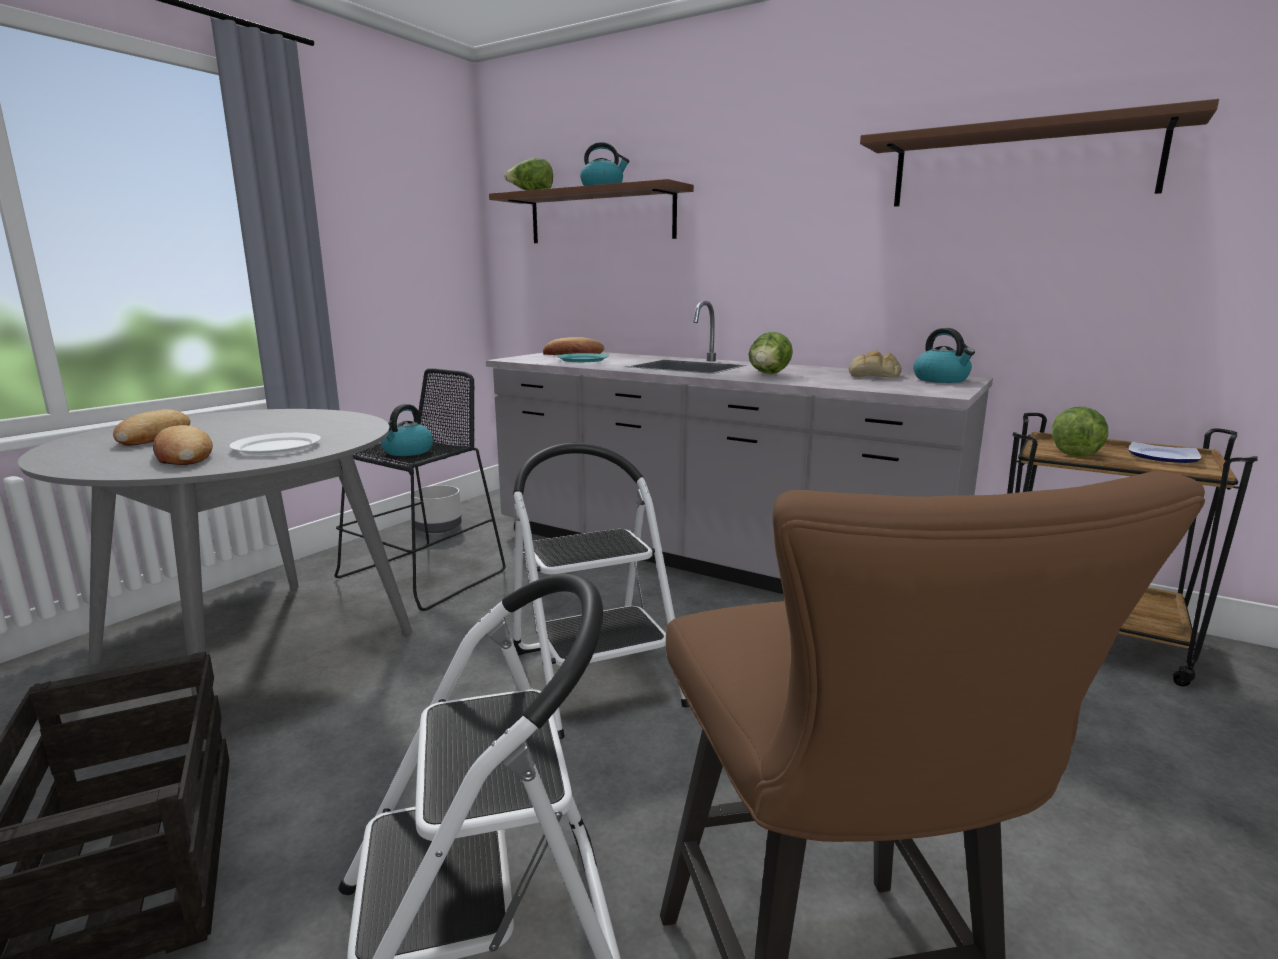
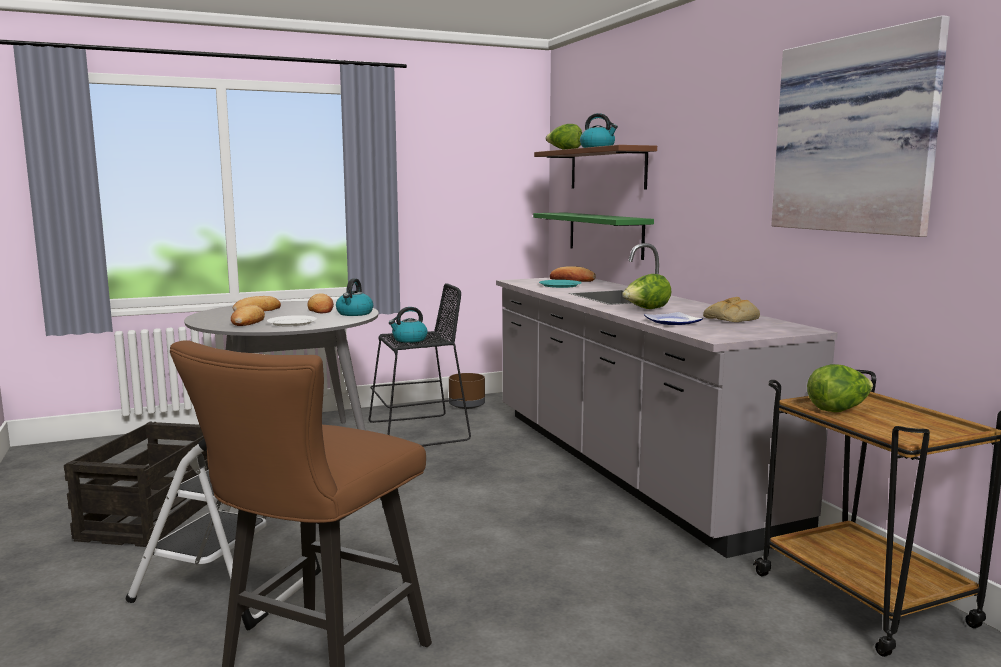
camera: 35 degrees right, 5 degrees down
(270, 421) = (321, 309): none -> bread
(437, 528) = (466, 405): grey planter -> brown planter
(595, 675) = (434, 508): step ladder -> none
(601, 297) = (605, 234): none -> green shelf
(941, 380) = (773, 328): kettle -> kettle (354, 313)
(1021, 166) = (857, 135): brown shelf -> picture
(1161, 457) = (920, 426): plate -> plate (671, 322)

